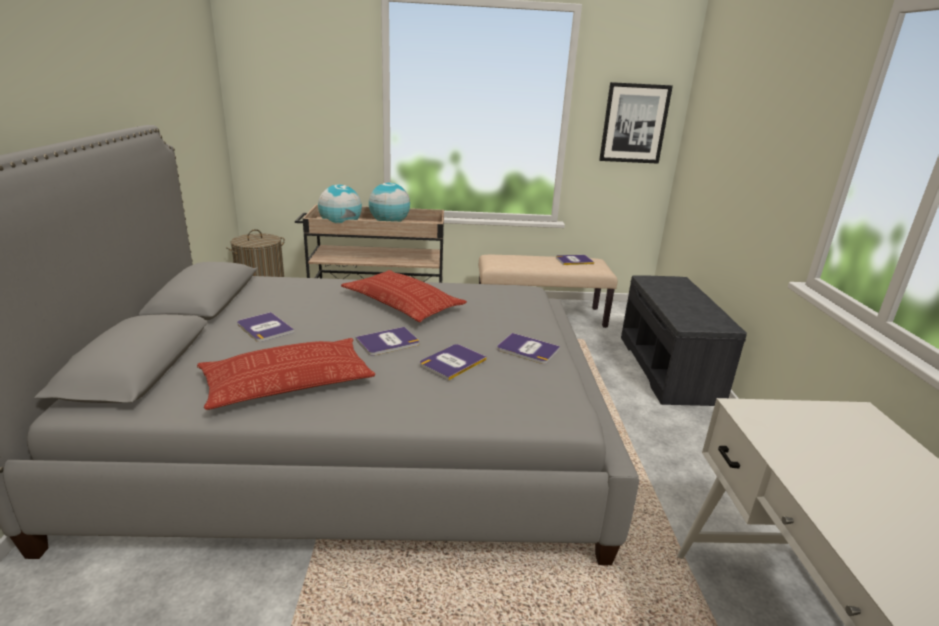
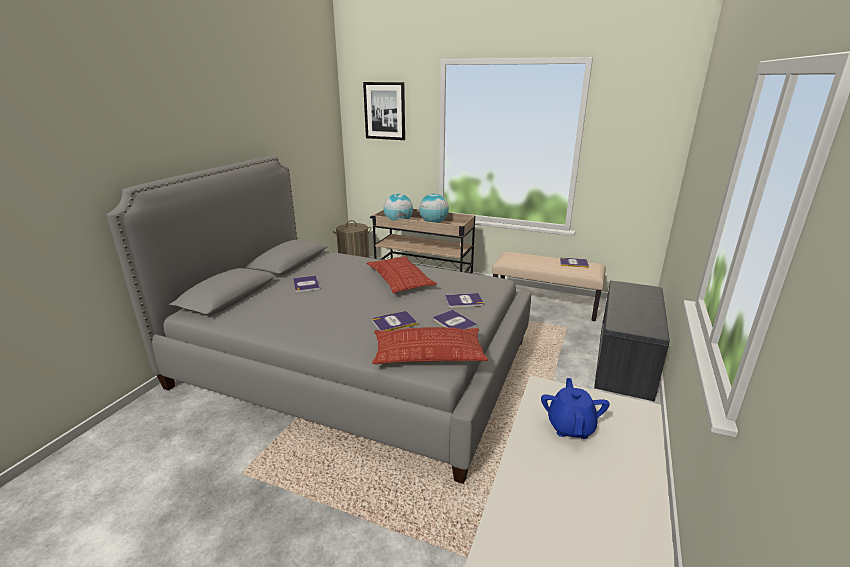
camera: 25 degrees right, 0 degrees up
(287, 382) = (292, 317): pillow -> pillow (428, 353)
(388, 342) = (367, 303): book -> book (464, 301)
(634, 123) = (639, 152): picture -> picture (385, 111)
(826, 451) = (570, 427): none -> blue teapot

